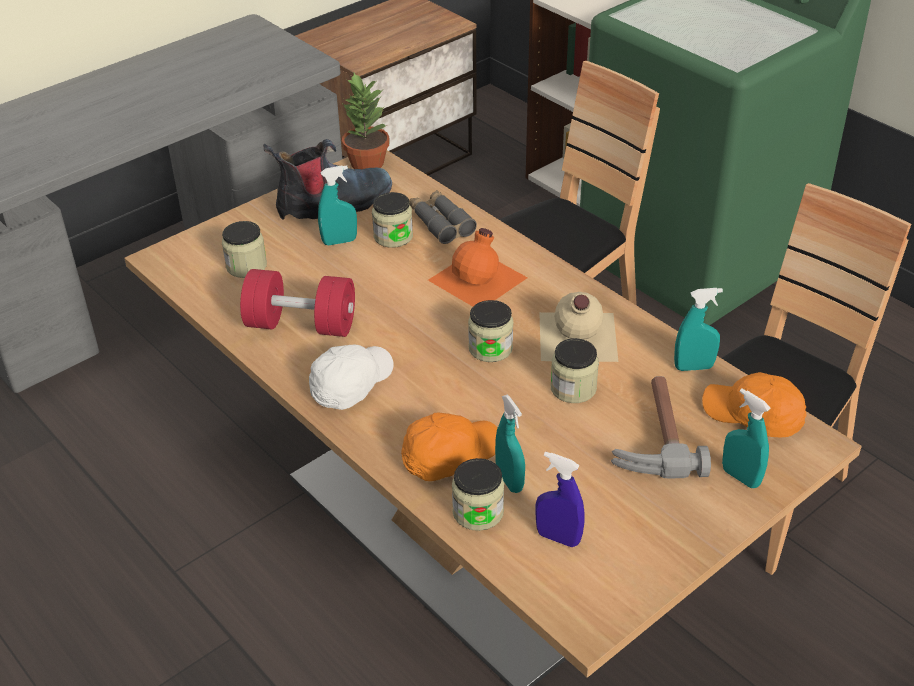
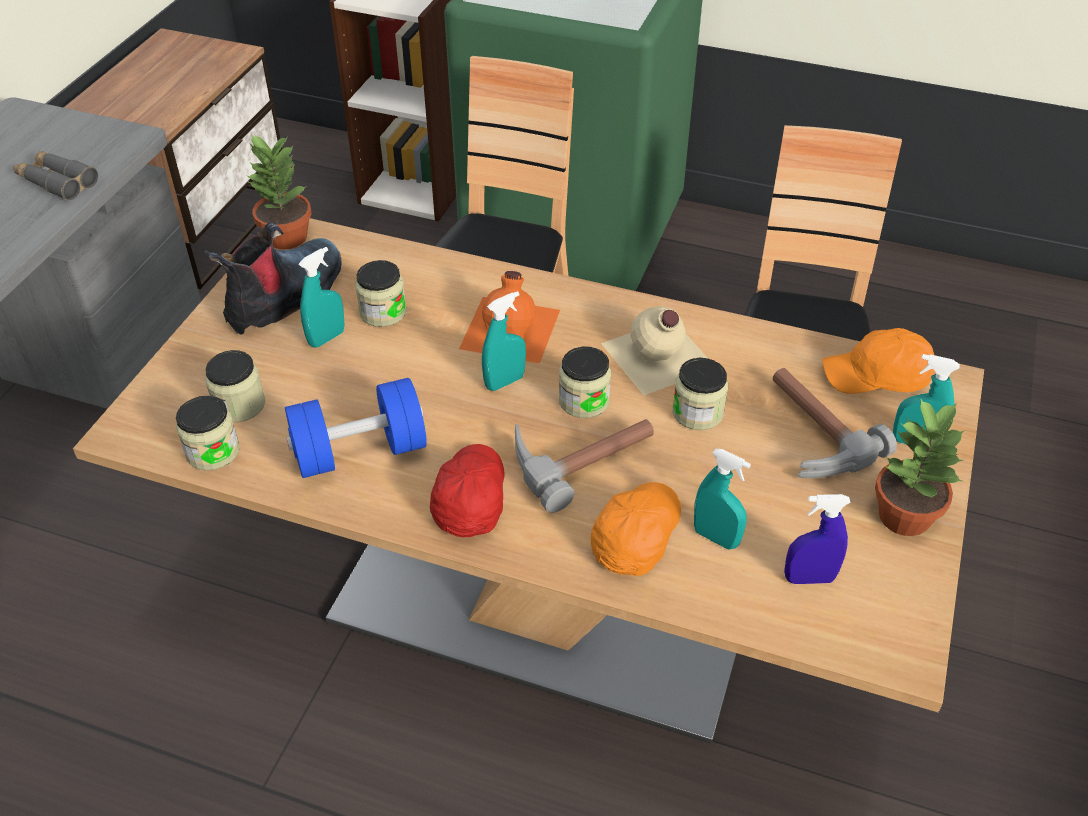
camera: 30 degrees left, 5 degrees up
(301, 325) = (360, 451): red dumbbell -> blue dumbbell
(350, 384) = (469, 499): white cap -> red cap
(440, 223) = (422, 280): grey binoculars -> grey binoculars (57, 182)
(455, 385) = (580, 455): none -> hammer
(478, 512) = (713, 586): jar -> jar (213, 451)
(680, 526) = (904, 514): none -> potted plant
(693, 367) = (788, 347): turquoise spray bottle -> turquoise spray bottle (504, 382)

